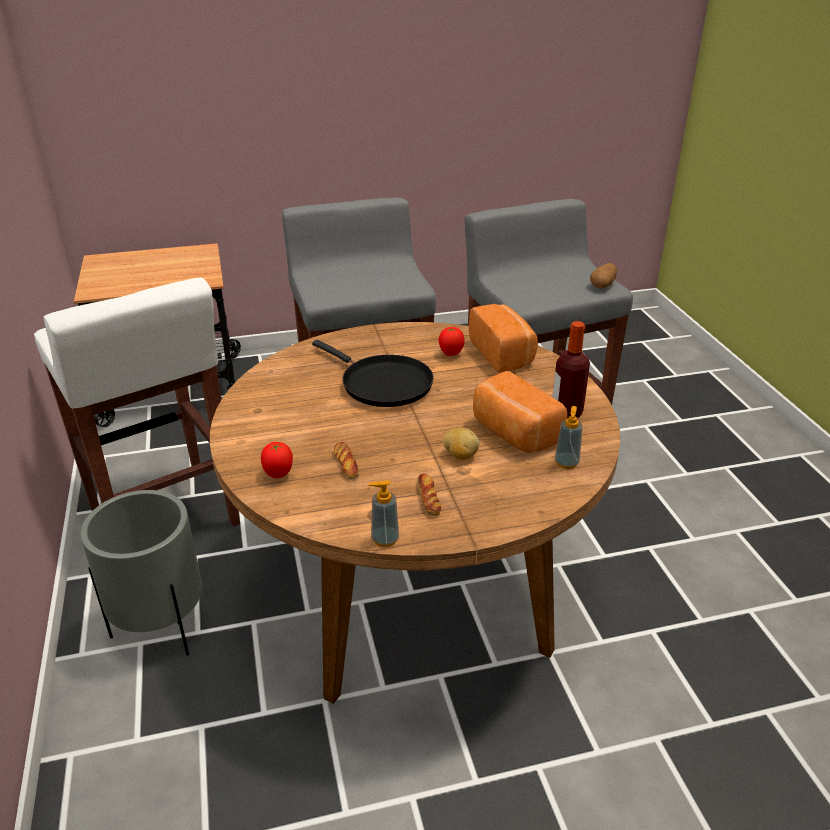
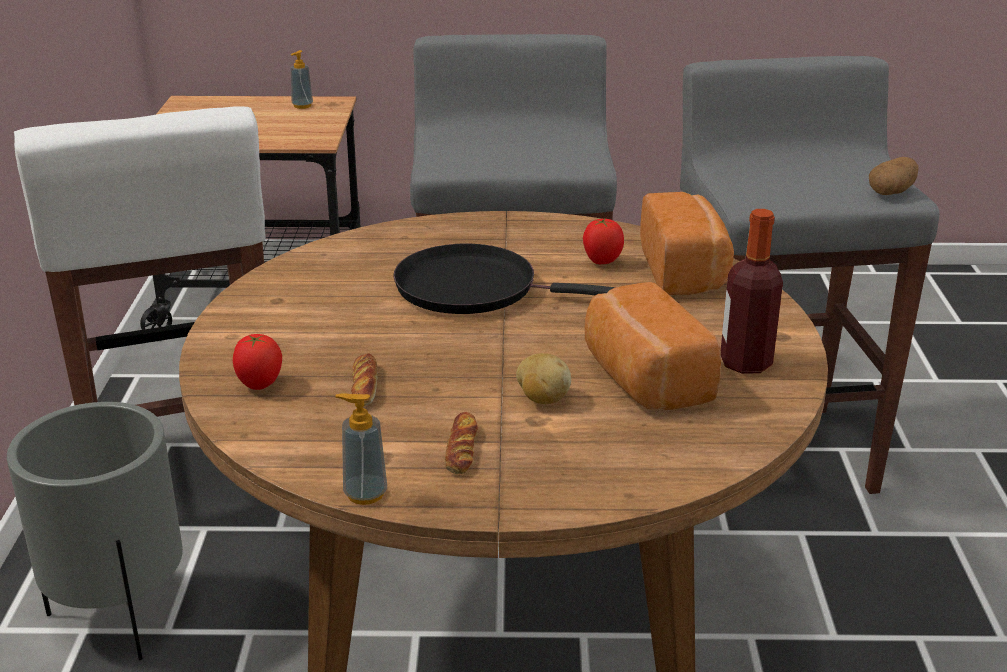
camera: 15 degrees right, 5 degrees down
(382, 384) = (476, 289): black frying pan -> black frying pan turned 135 degrees clockwise
(566, 463) = (707, 433): soap dispenser -> soap dispenser (302, 106)

